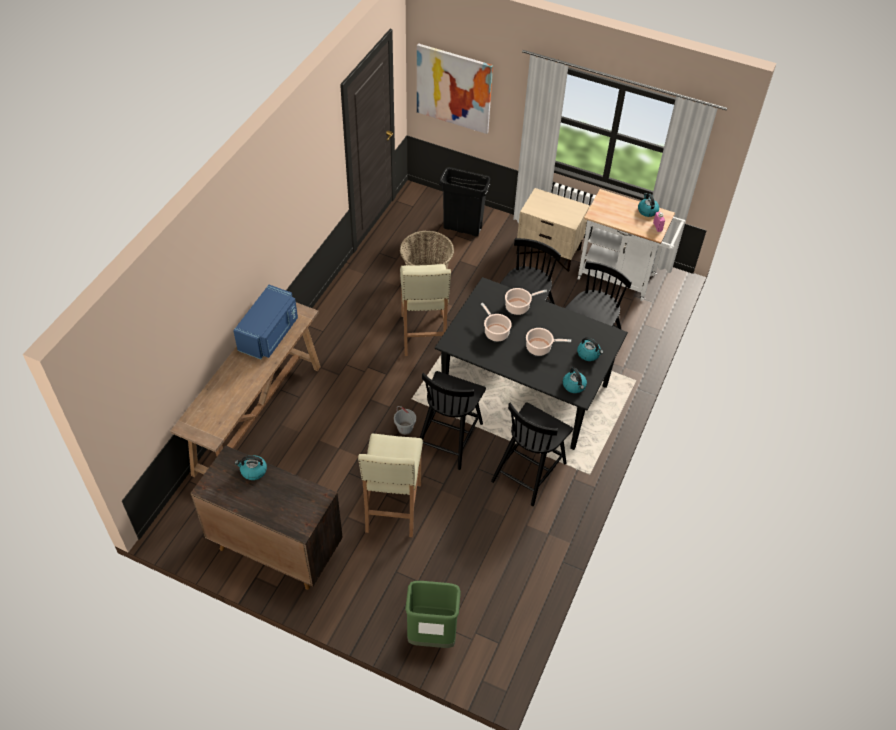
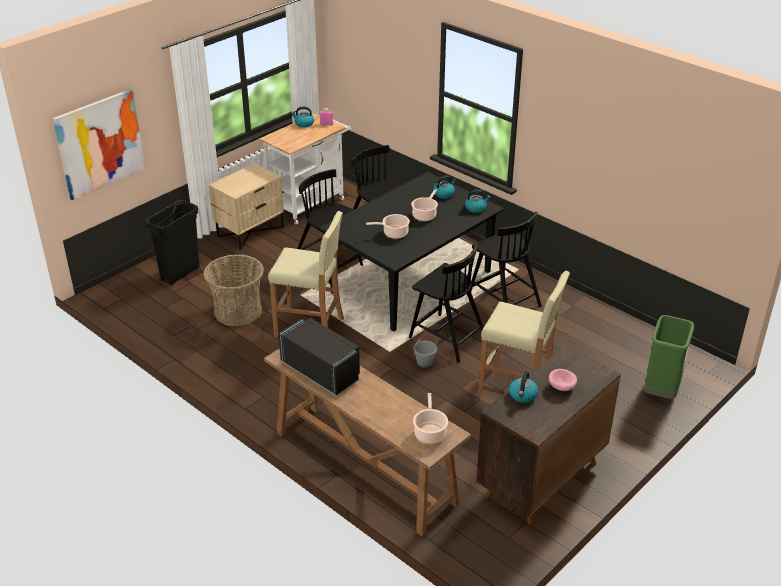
camera: 70 degrees left, 15 degrees down
(270, 334) = (322, 371): blue microwave -> black microwave
(271, 498) = (561, 387): none -> pink bowl
(519, 307) = (369, 215): cooking pot -> cooking pot (430, 432)

